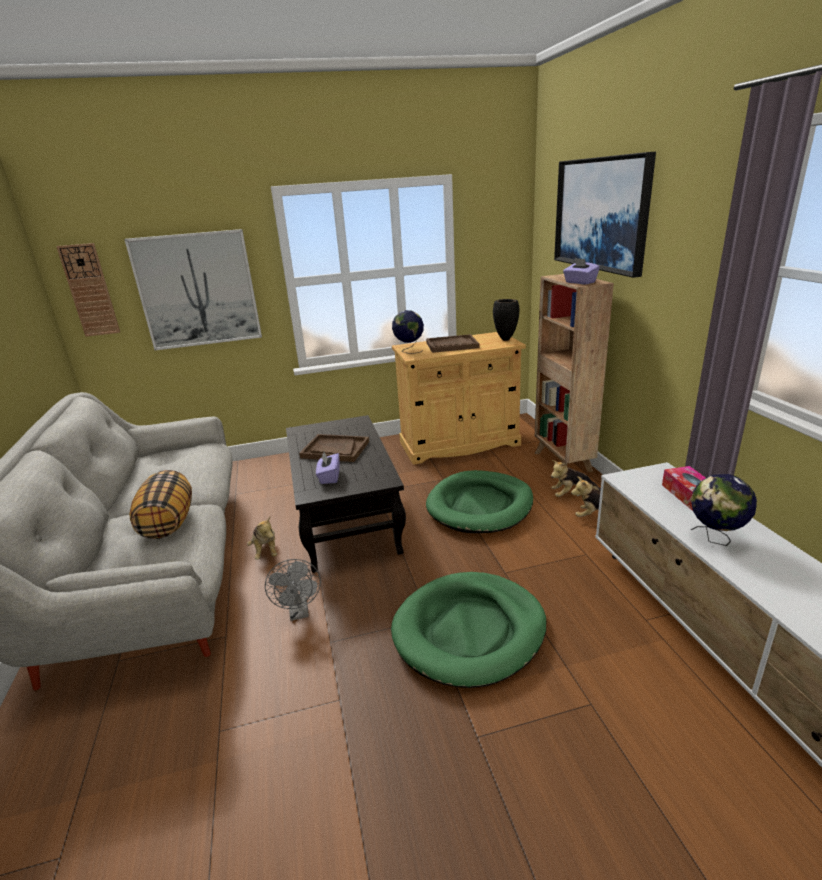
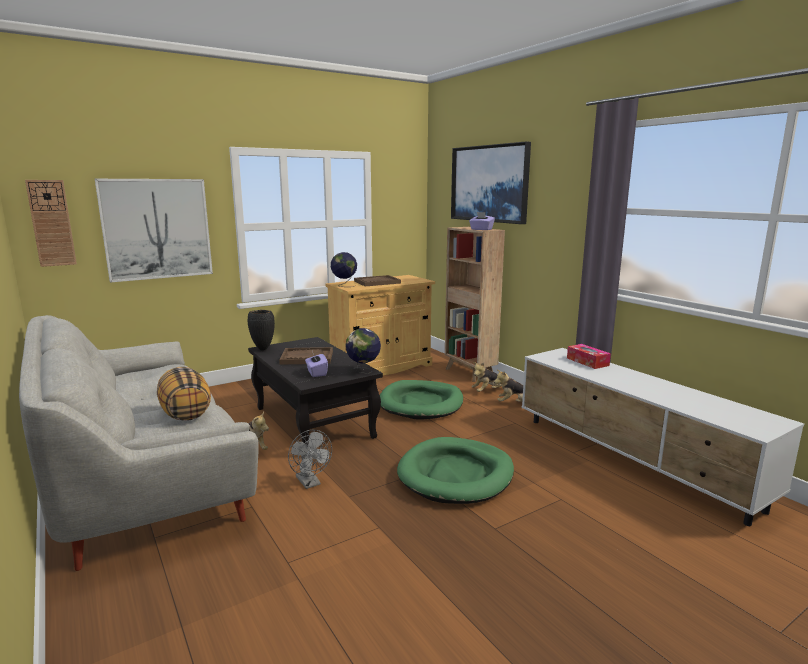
camera: 20 degrees left, 10 degrees down
(505, 339) = (417, 279): black vase -> black vase (263, 349)
(715, 538) = (614, 379): globe -> globe (363, 371)

